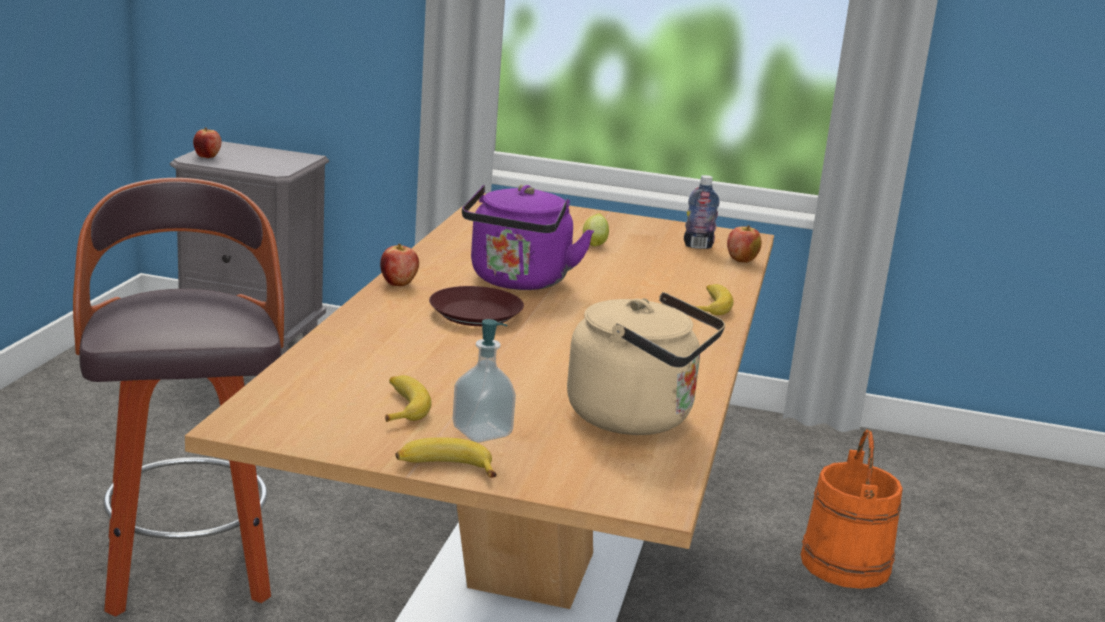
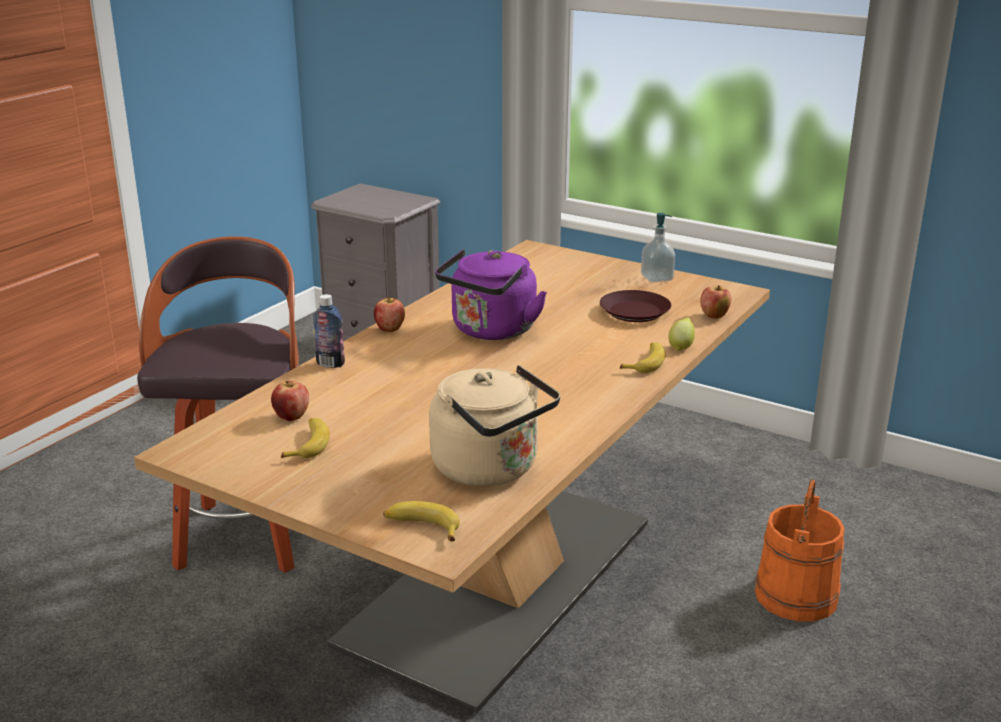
camera: 20 degrees right, 5 degrees up
(207, 157) = (341, 199): apple -> apple (291, 417)
(445, 468) = (300, 502): banana -> banana (422, 527)
(477, 314) = (432, 361): brown plate -> brown plate (635, 312)
(482, 432) = (353, 472): soap dispenser -> soap dispenser (656, 278)
(594, 244) = (589, 295): lemon -> lemon (681, 347)
(698, 246) = (684, 300): bottle -> bottle (330, 364)

